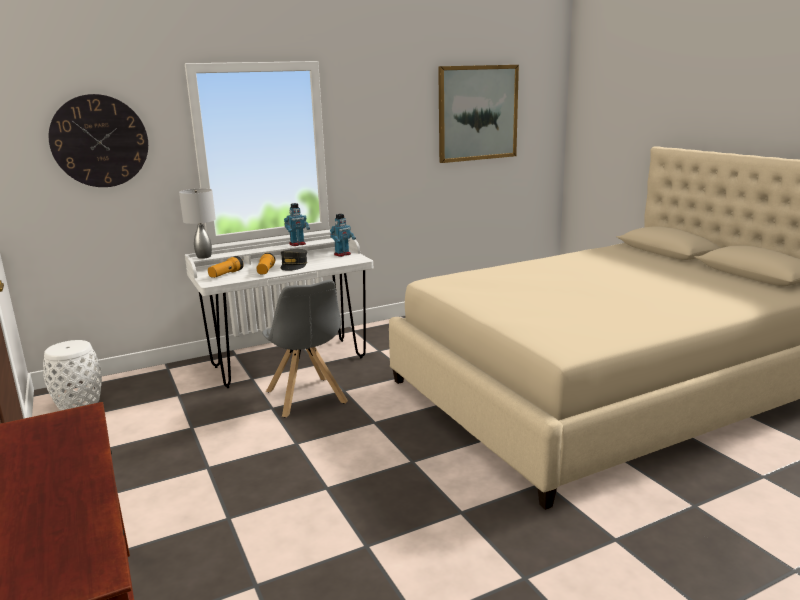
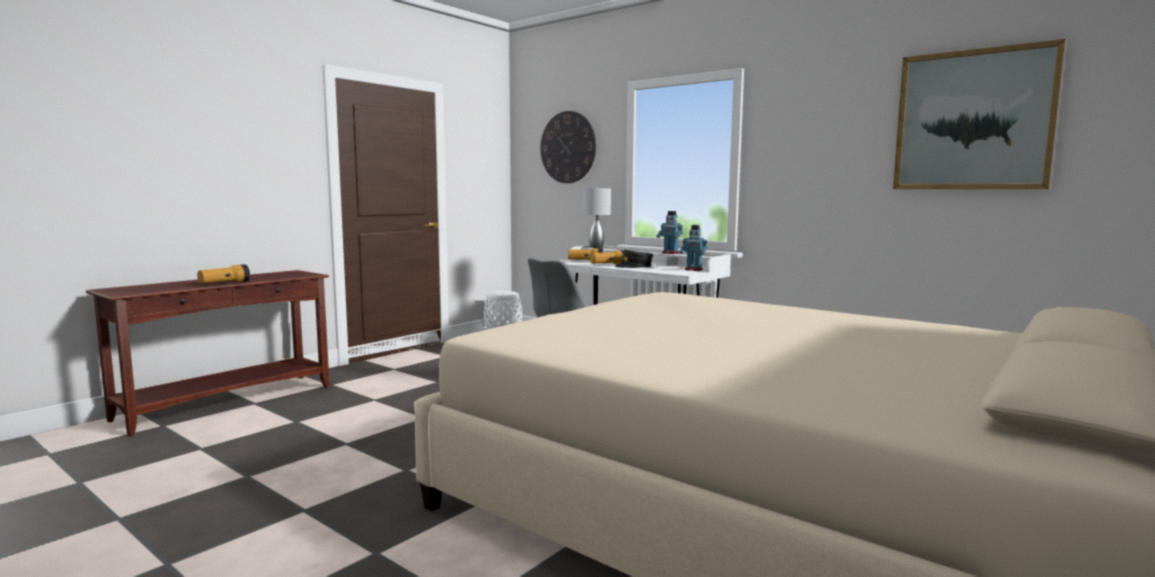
camera: 65 degrees right, 10 degrees down
(87, 480) = (224, 283): none -> flashlight

